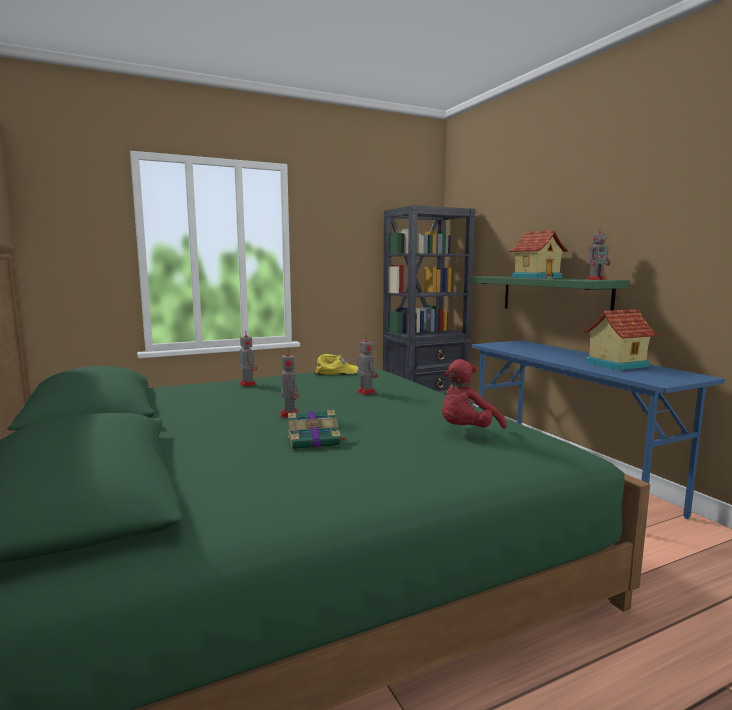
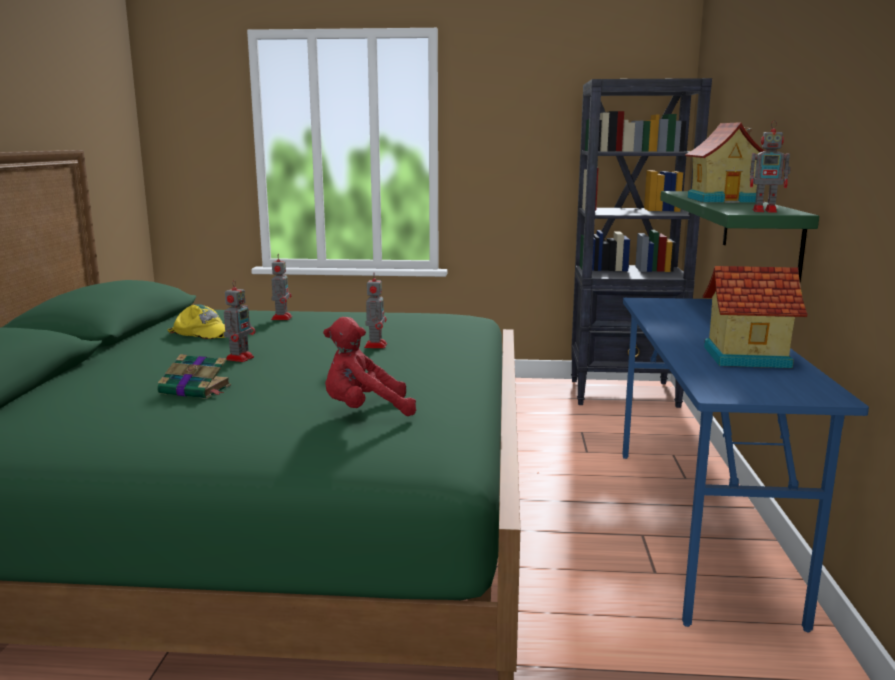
camera: 30 degrees right, 5 degrees up
(336, 372) = (407, 315): yellow cap -> yellow cap (204, 332)

